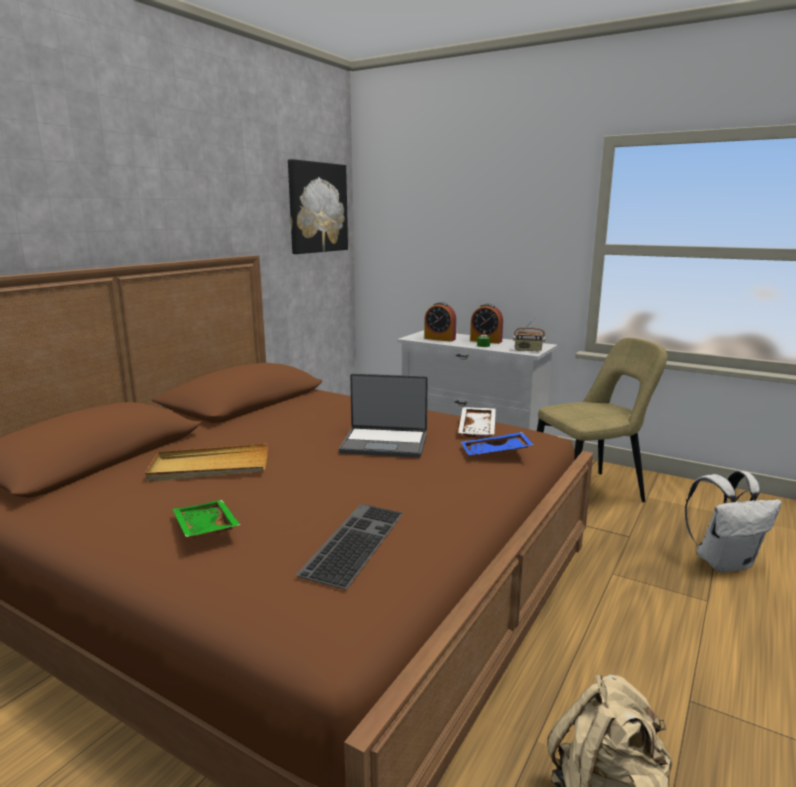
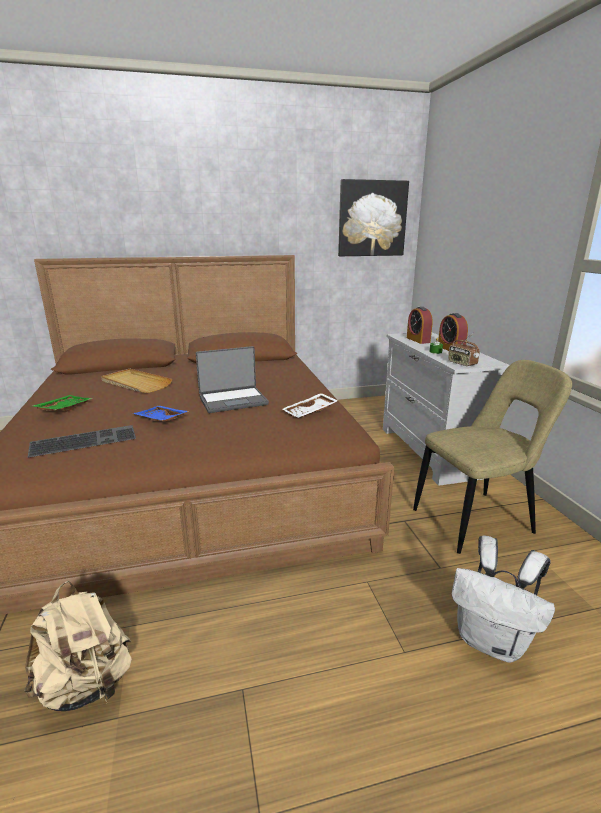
camera: 45 degrees right, 5 degrees up
(385, 443) = (233, 400): laptop -> laptop turned 75 degrees counterclockwise
(496, 453) = (274, 430): blue tray -> blue tray (160, 420)
(590, 493) = (477, 520): beige chair -> beige chair turned 45 degrees counterclockwise

